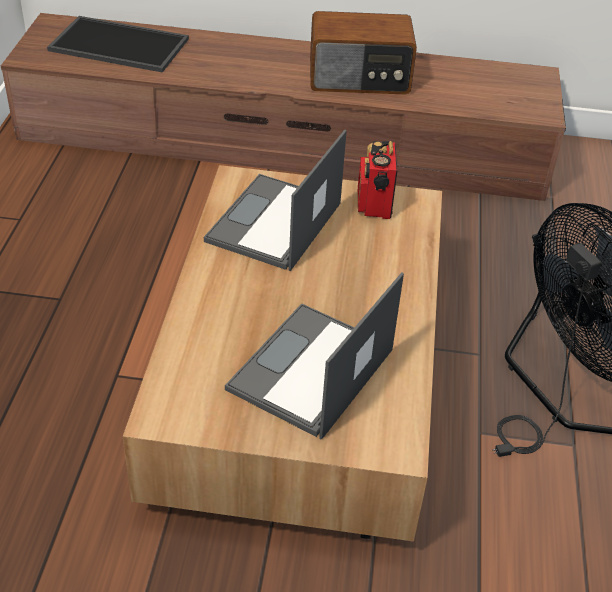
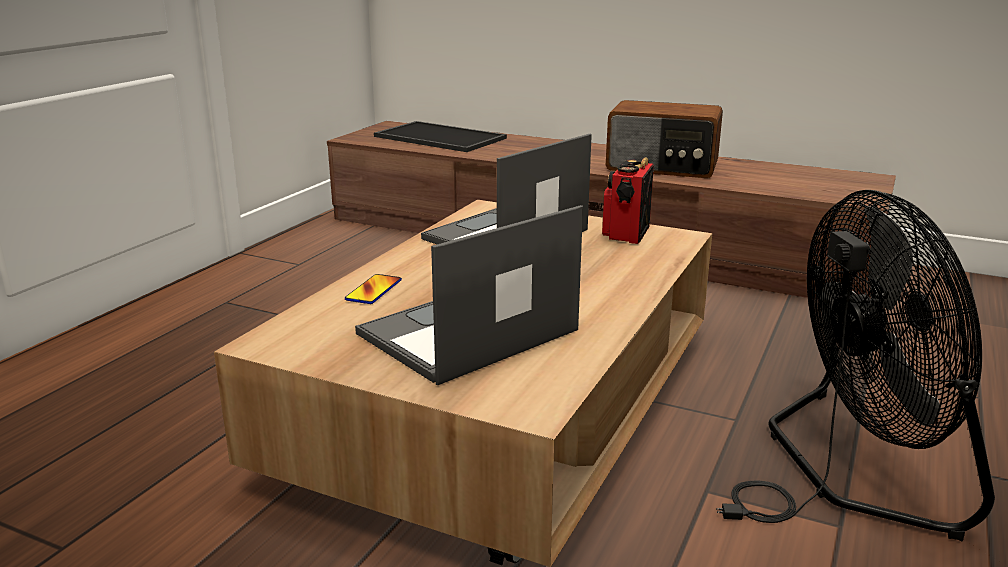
camera: 20 degrees right, 20 degrees down
(205, 327) = (373, 290): none -> phone

